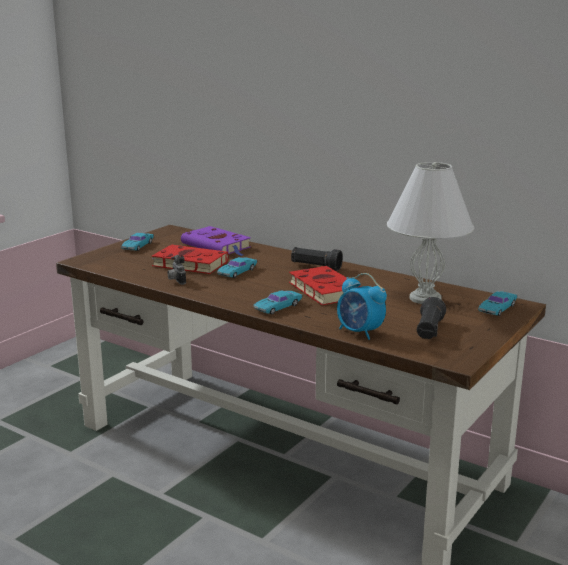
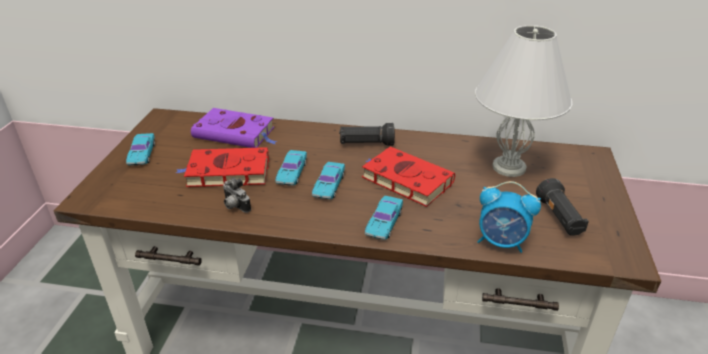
camera: 25 degrees left, 15 degrees up
(497, 308) = (580, 164): turquoise toy car -> turquoise toy car (329, 185)

